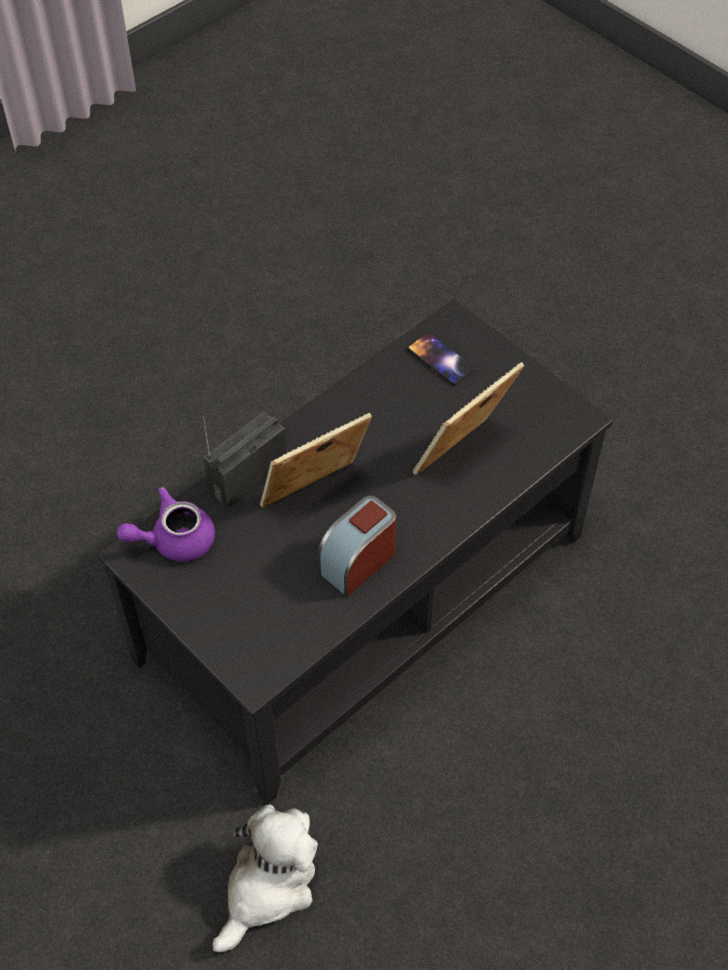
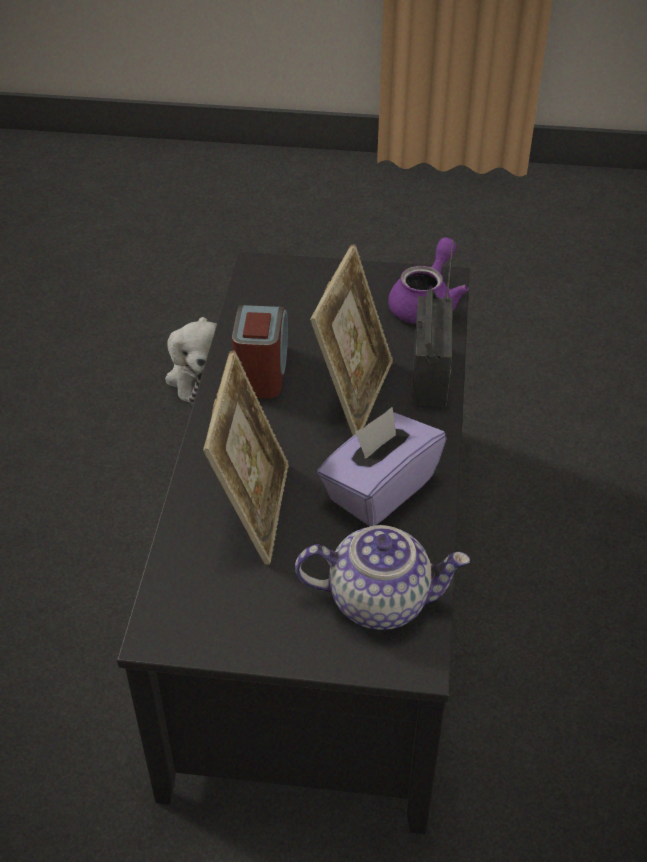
camera: 140 degrees right, 10 degrees down
(373, 419) = (379, 489): none -> purple tissue box
(440, 359) = (380, 599): phone -> teapot

